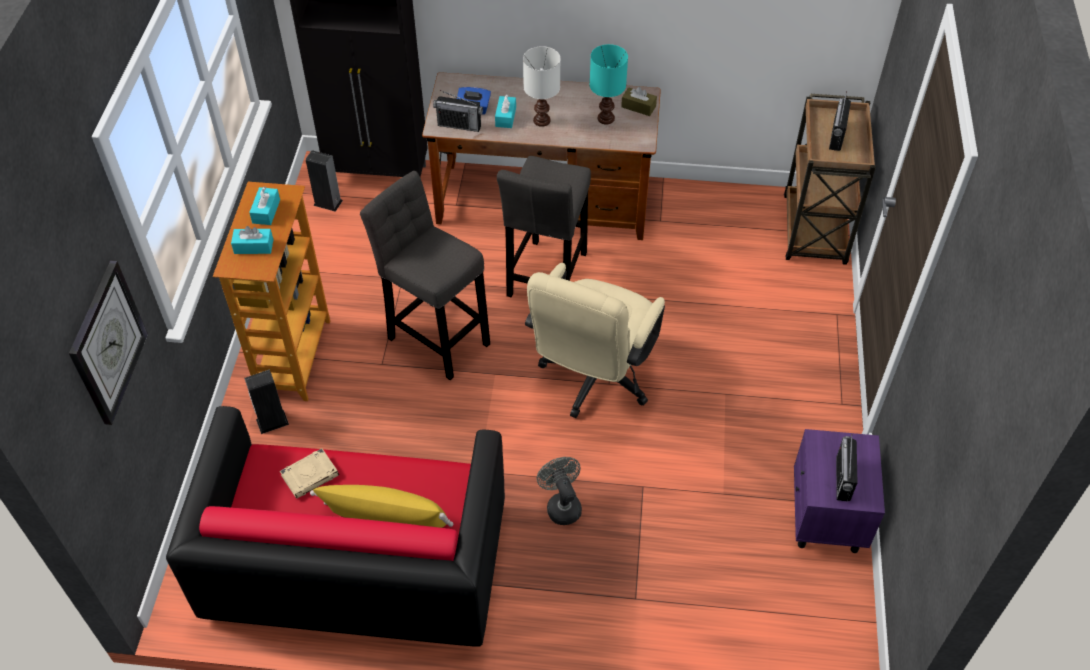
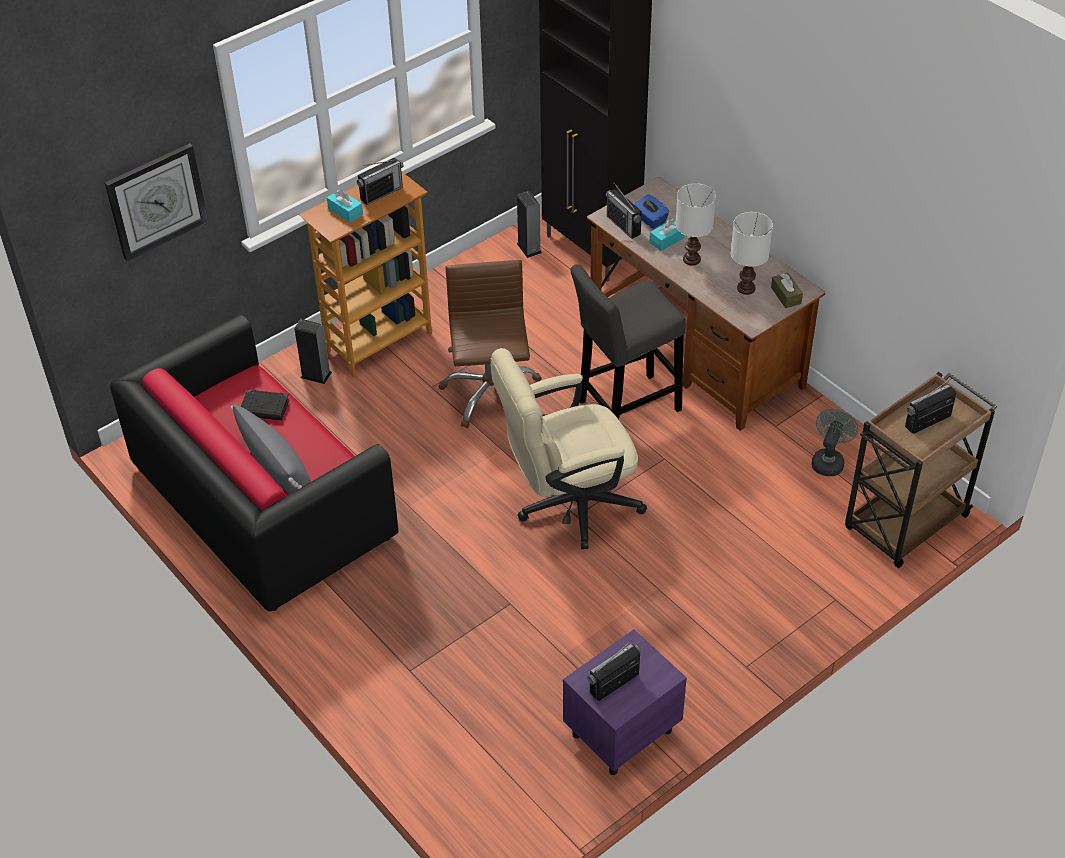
camera: 45 degrees right, 5 degrees down
(266, 211) = (381, 193): turquoise tissue box -> radio
(310, 475) = (265, 408): beige book -> black book
(386, 519) = (277, 469): yellow pillow -> grey pillow
(435, 337) = (490, 394): grey stool -> brown office chair
(561, 505) = (437, 571): grey fan -> grey fan (829, 461)
(605, 118) = (745, 288): turquoise table lamp -> white table lamp

